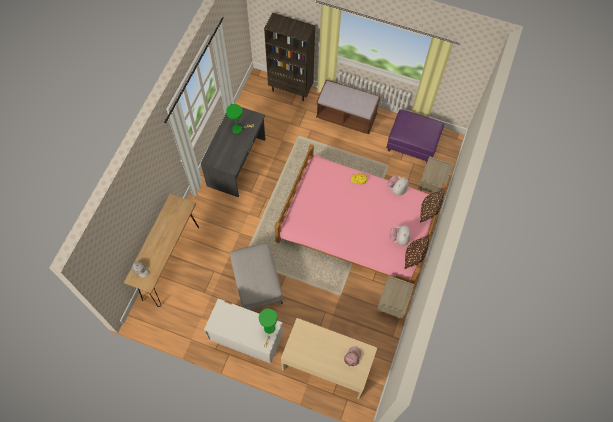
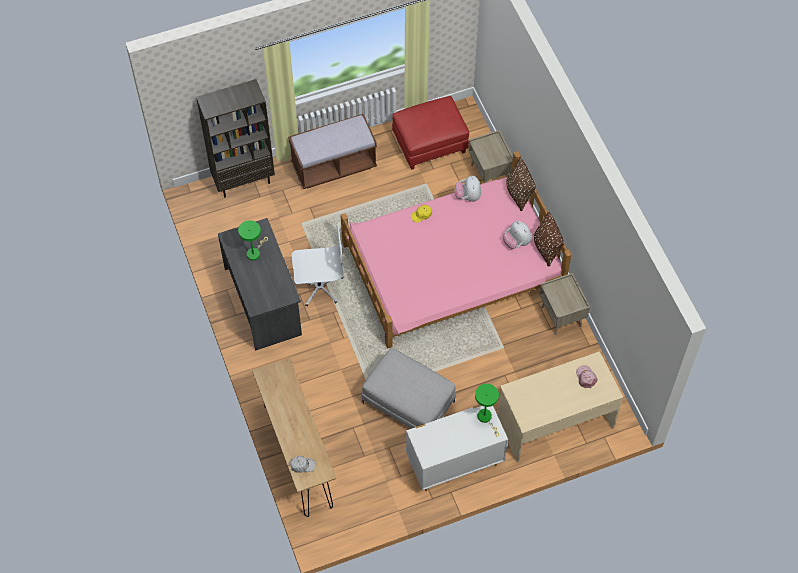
camera: 40 degrees left, 5 degrees down
(273, 177) = (319, 286): none -> white office chair
(413, 144) = (430, 143): purple ottoman -> red ottoman

